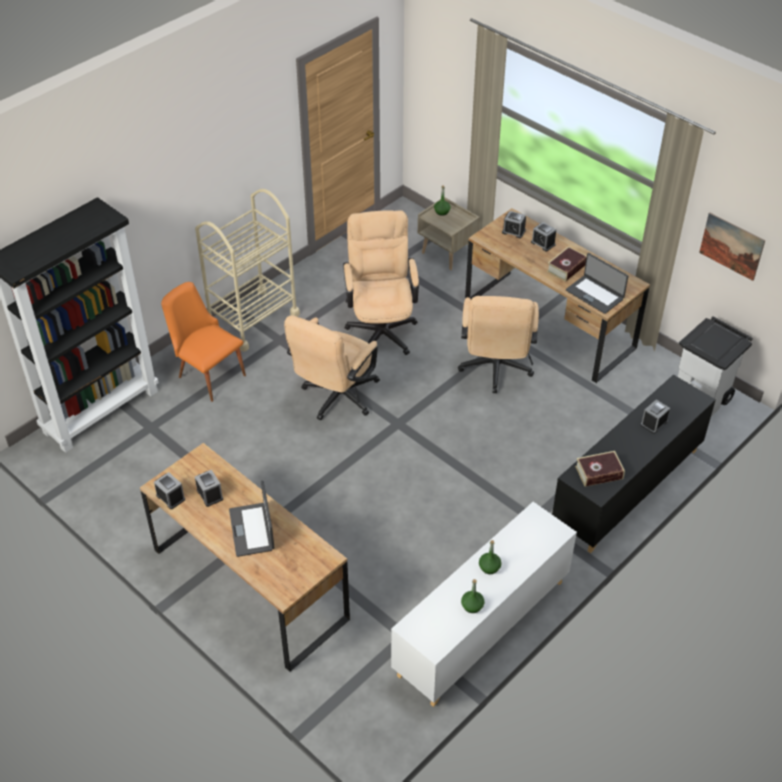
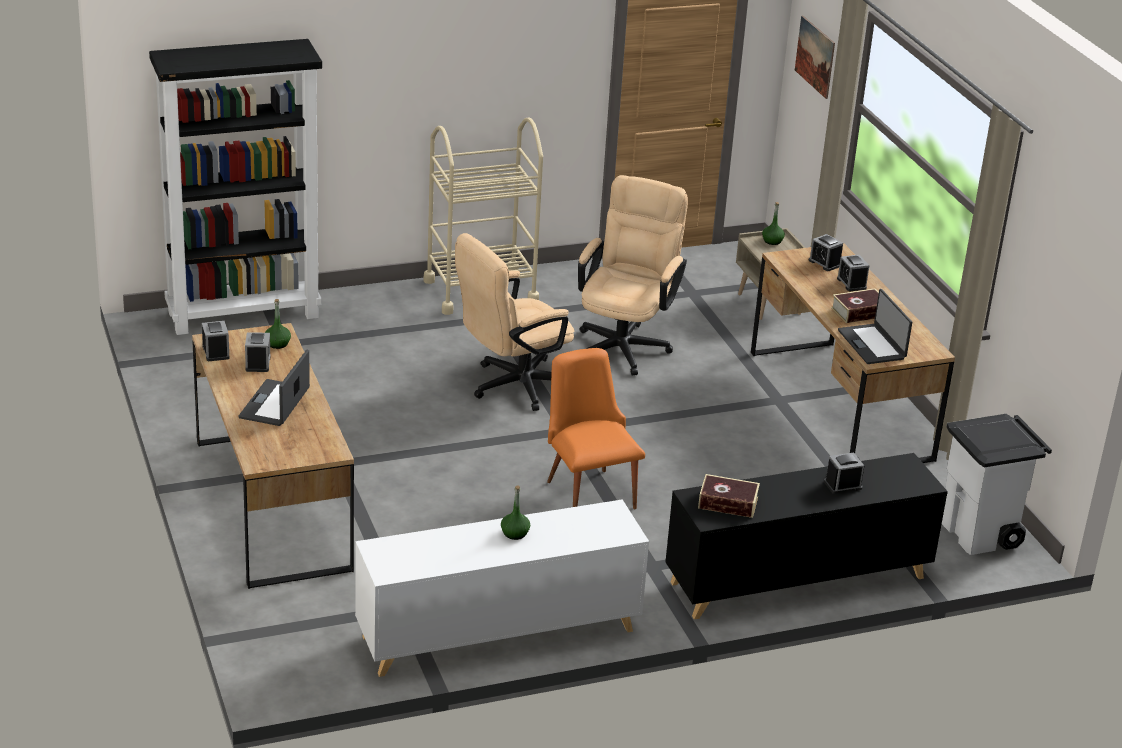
camera: 25 degrees right, 15 degrees down
(207, 373) = (387, 319): orange chair -> orange chair (587, 489)
(472, 606) = (463, 556): green bottle -> green bottle (277, 344)
(495, 370) = (730, 423): beige office chair -> none
(731, 246) = (1046, 308): picture -> picture (815, 56)

